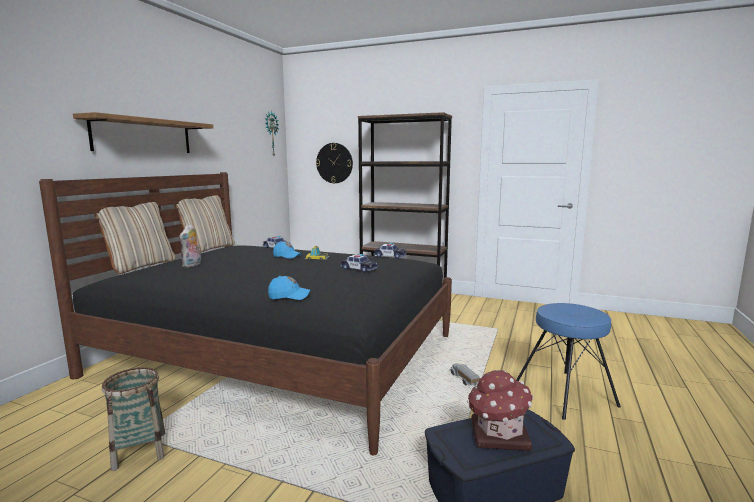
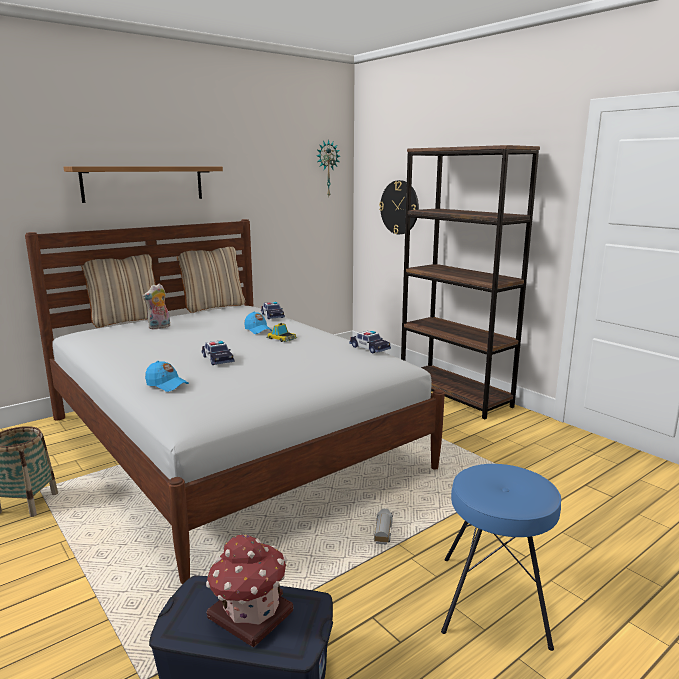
camera: 30 degrees right, 5 degrees up
(280, 355) = (230, 441): black bed -> white bed
(359, 269) = (296, 362): toy car -> toy car (217, 359)

